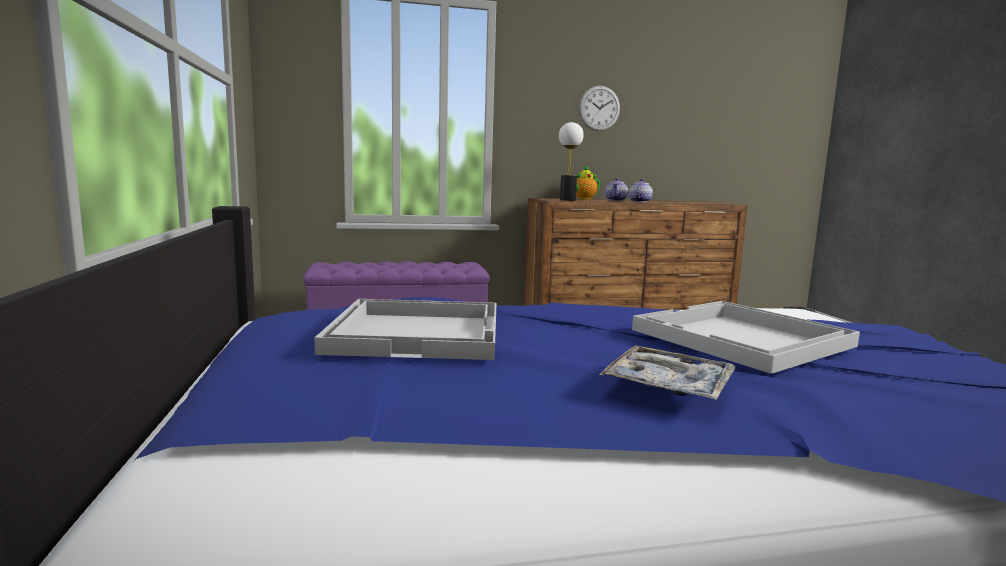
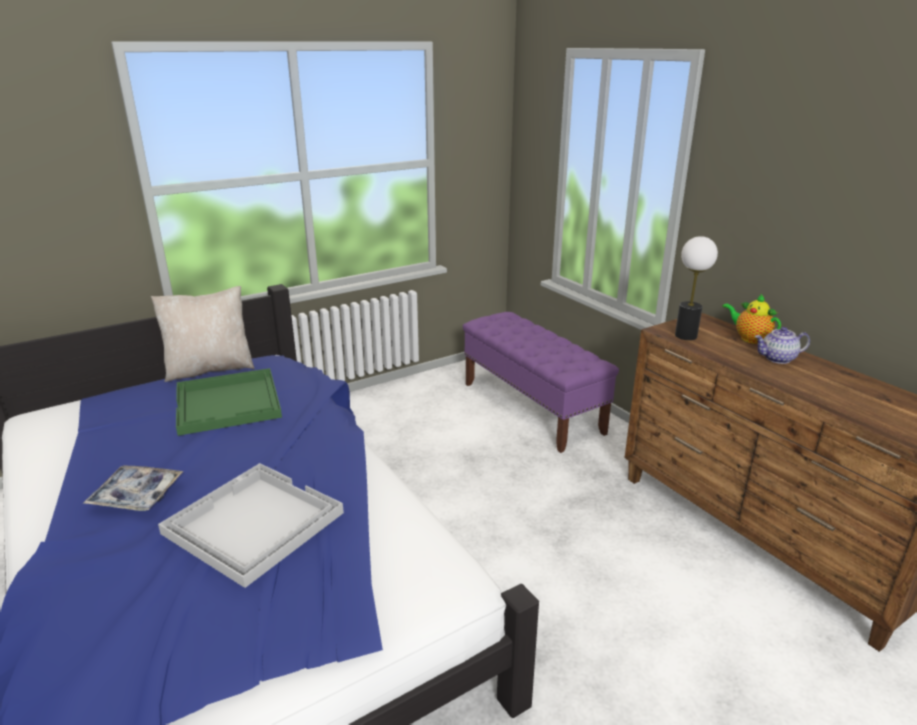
camera: 70 degrees right, 15 degrees up
(249, 341) = (210, 369): none -> beige pillow
(419, 332) = (229, 403): white tray -> green tray
(599, 108) = (821, 211): wall clock -> none
(639, 202) = (776, 375): teapot -> none

